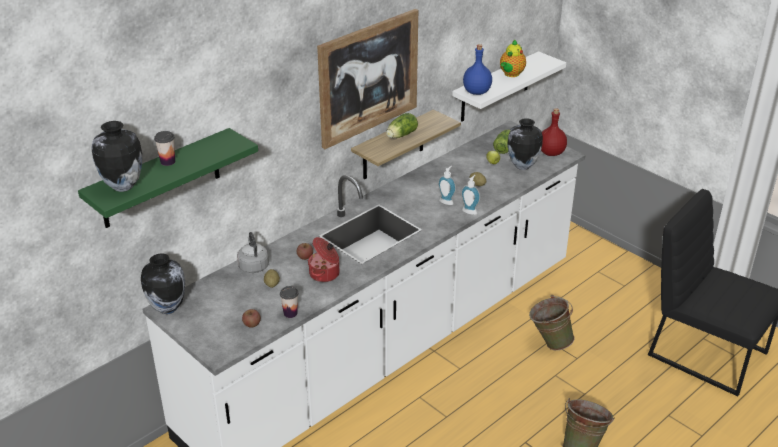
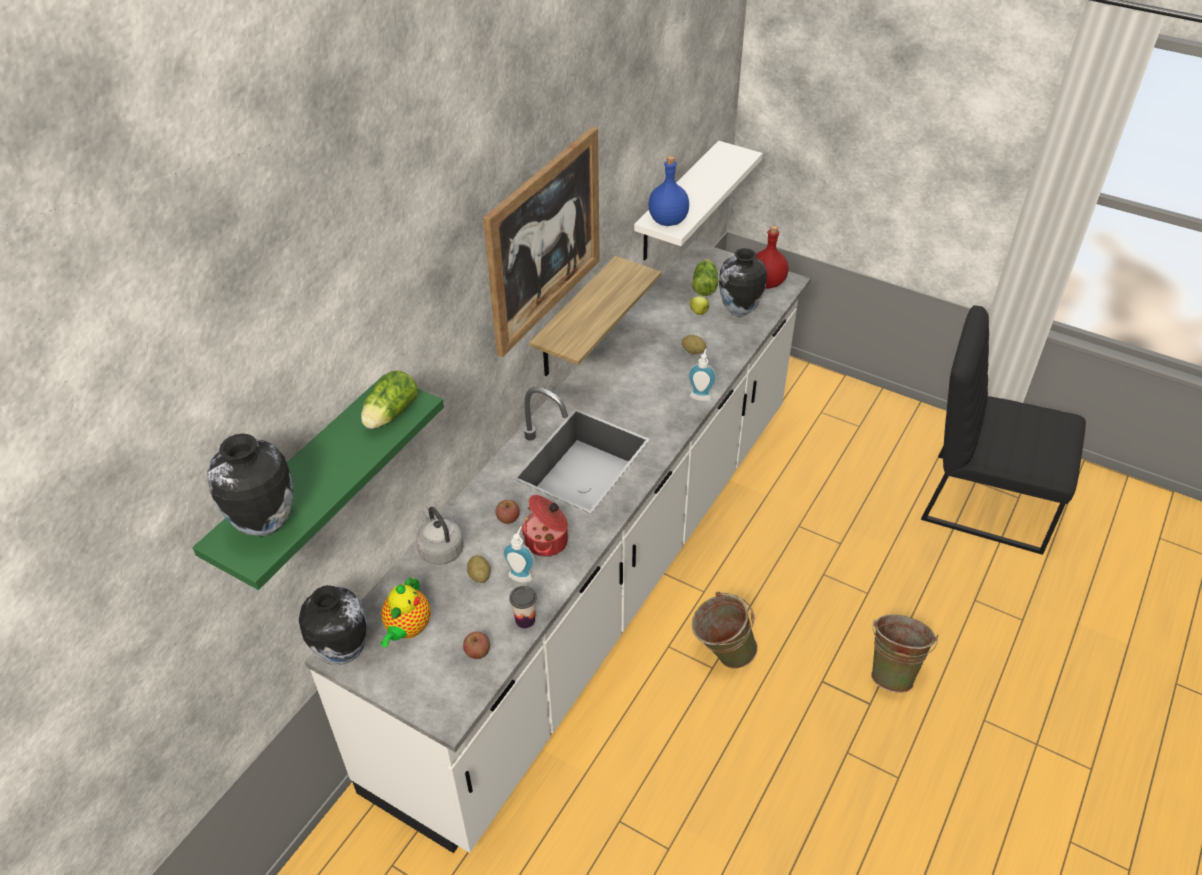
camera: 15 degrees left, 10 degrees up
(168, 162) = (317, 460): cup -> none
(400, 135) = (589, 308): lettuce -> lettuce (389, 415)
(447, 201) = (664, 385): soap dispenser -> soap dispenser (521, 574)
(511, 74) = (700, 184): teapot -> teapot (407, 629)
(549, 342) = (799, 528): green bucket -> green bucket (721, 654)

